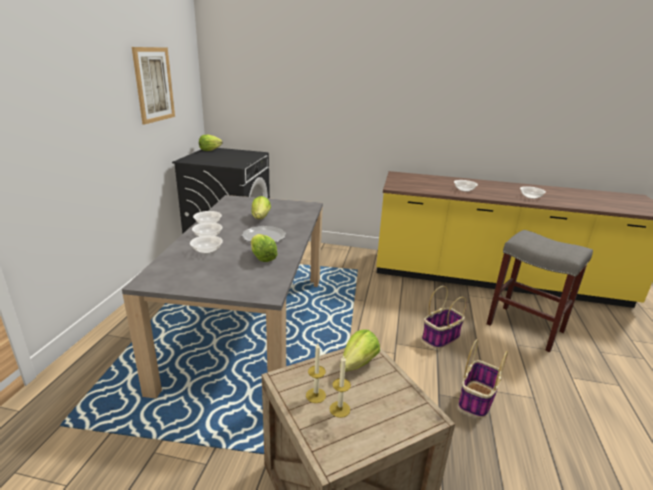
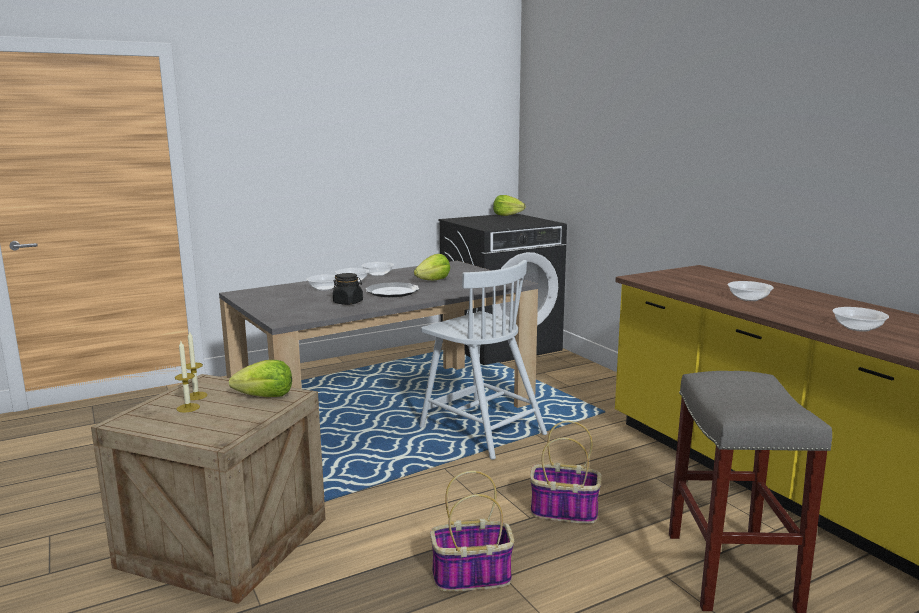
camera: 50 degrees right, 10 degrees down
(154, 84) = (425, 129): picture -> none
(262, 257) = (348, 302): lettuce -> black jar
(325, 311) = (480, 429): none -> white chair

